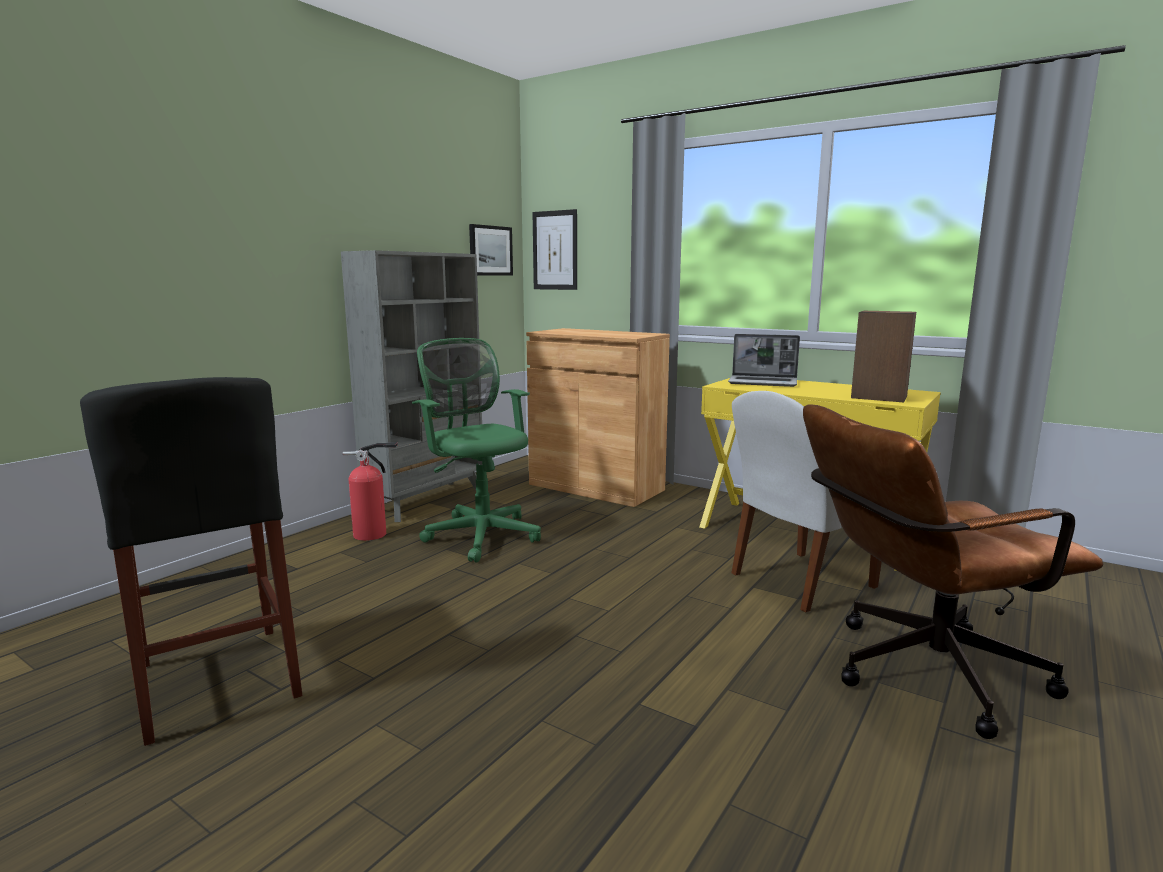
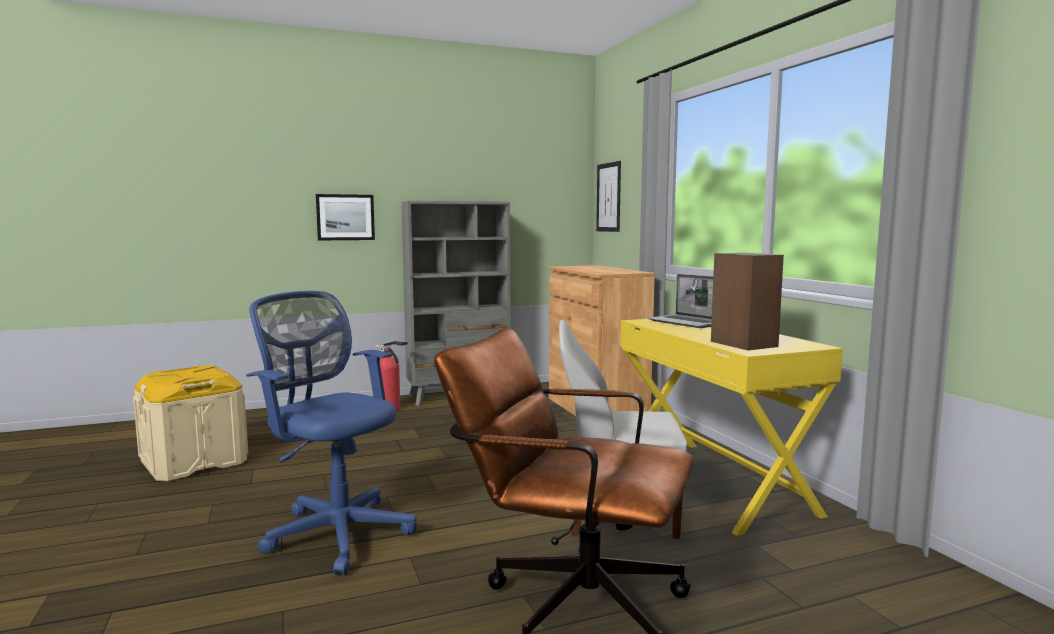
camera: 35 degrees right, 5 degrees down
(217, 679) = (194, 462): black stool -> beige storage box
(480, 534) = (451, 423): green office chair -> none
(490, 250) = (553, 199): picture -> picture (345, 217)
(603, 694) = (336, 532): none -> blue office chair

